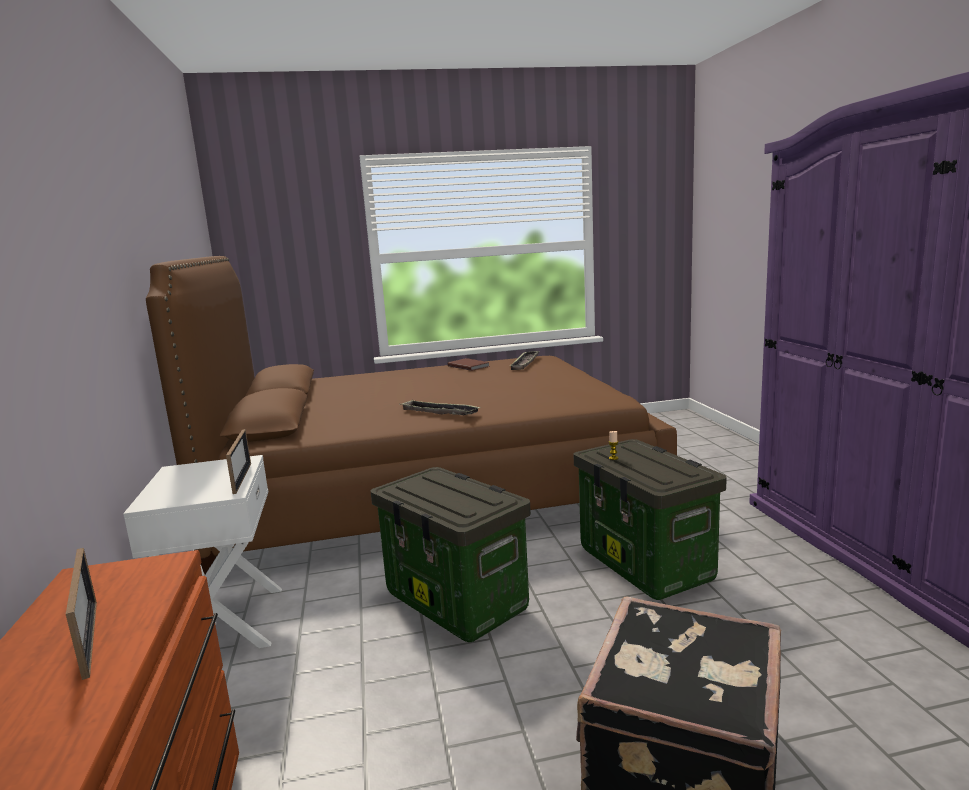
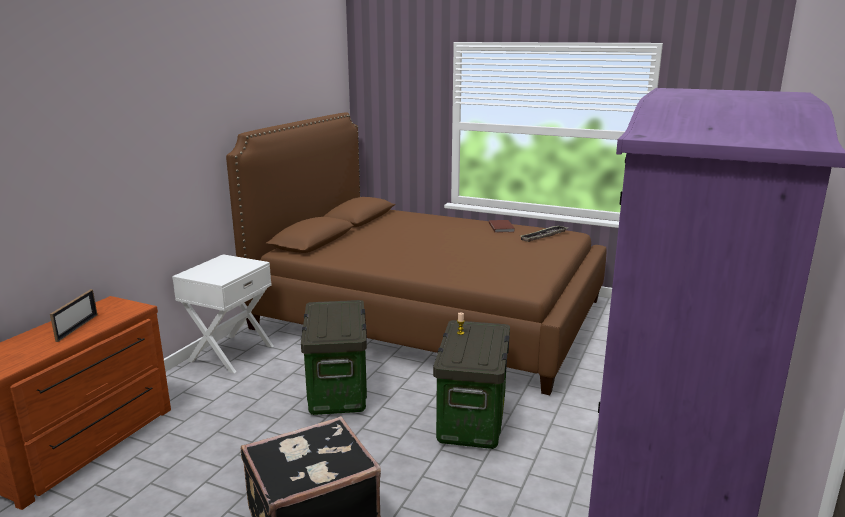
camera: 35 degrees right, 5 degrees up
(242, 478) = (238, 273): picture frame -> none
(439, 412) = (403, 262): tray -> none

